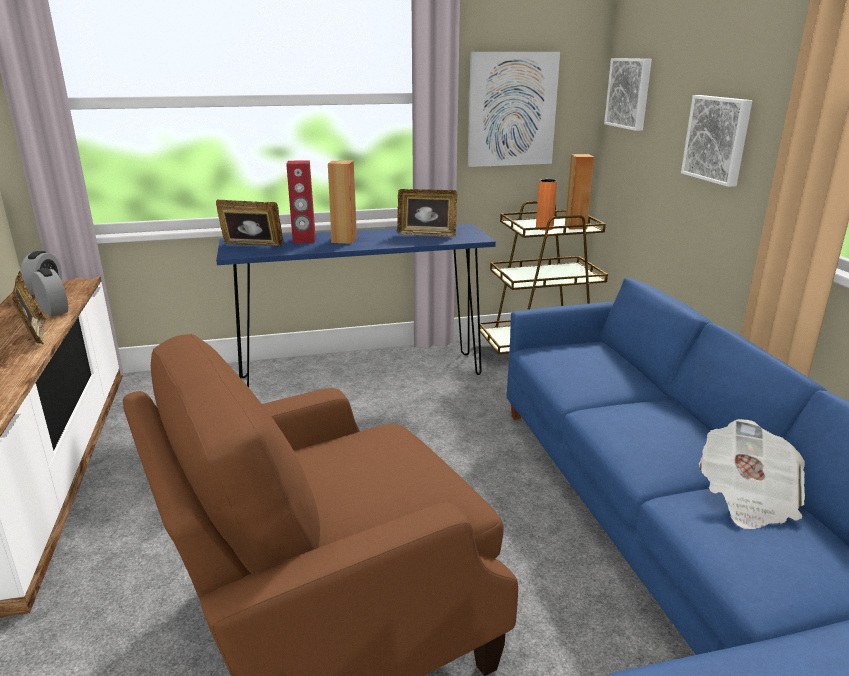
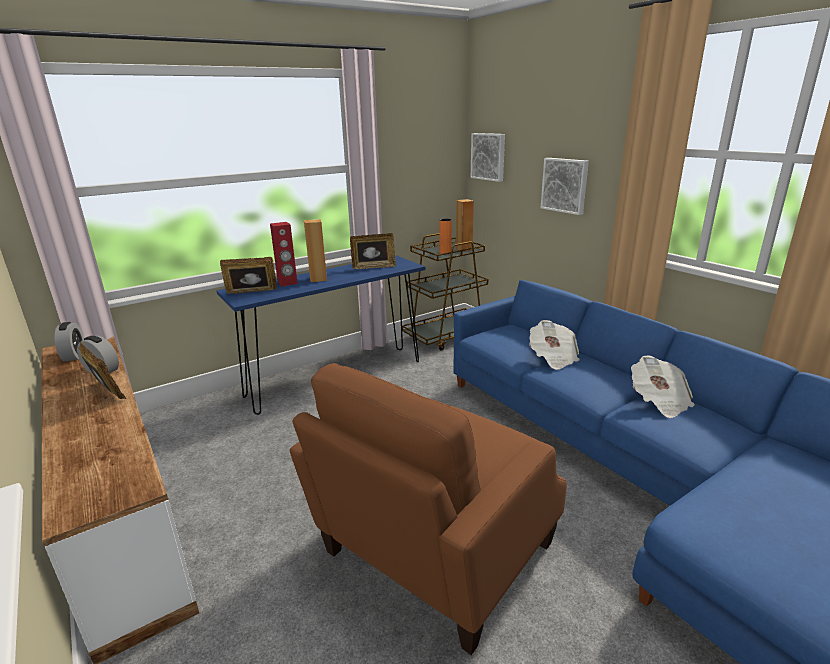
camera: 20 degrees left, 0 degrees up
(511, 109) = (411, 172): picture -> none
(623, 398) = (553, 357): none -> newspaper

